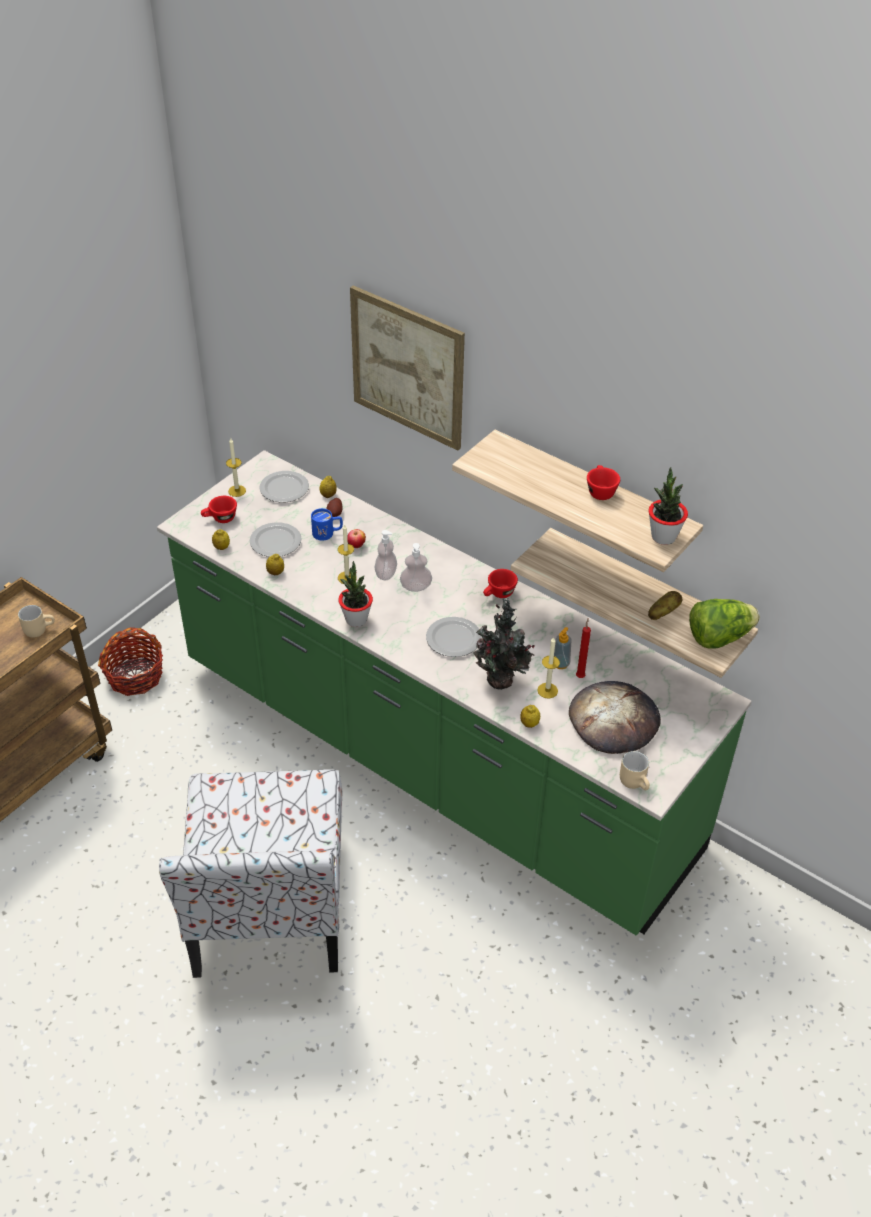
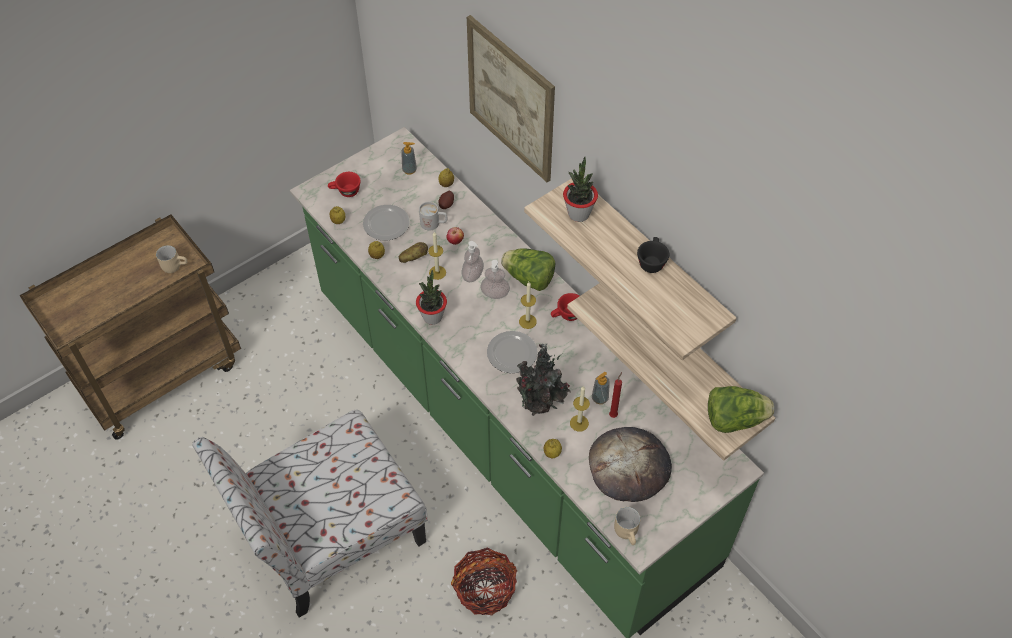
camera: 15 degrees right, 10 degrees up
(135, 676) = (277, 298): basket -> basket (485, 589)
(237, 491) = (368, 165): candle -> candle (527, 321)
(268, 906) = (329, 534): chair -> chair turned 45 degrees clockwise
(283, 488) = (409, 170): plate -> soap dispenser
(327, 533) = (434, 224): blue mug -> white mug
(446, 567) = (529, 279): none -> lettuce
(600, 490) = (651, 261): red cup -> black cup
(663, 536) = (693, 323): potted plant -> potted plant (578, 213)
(663, 613) = (690, 383): potato -> potato (413, 258)

